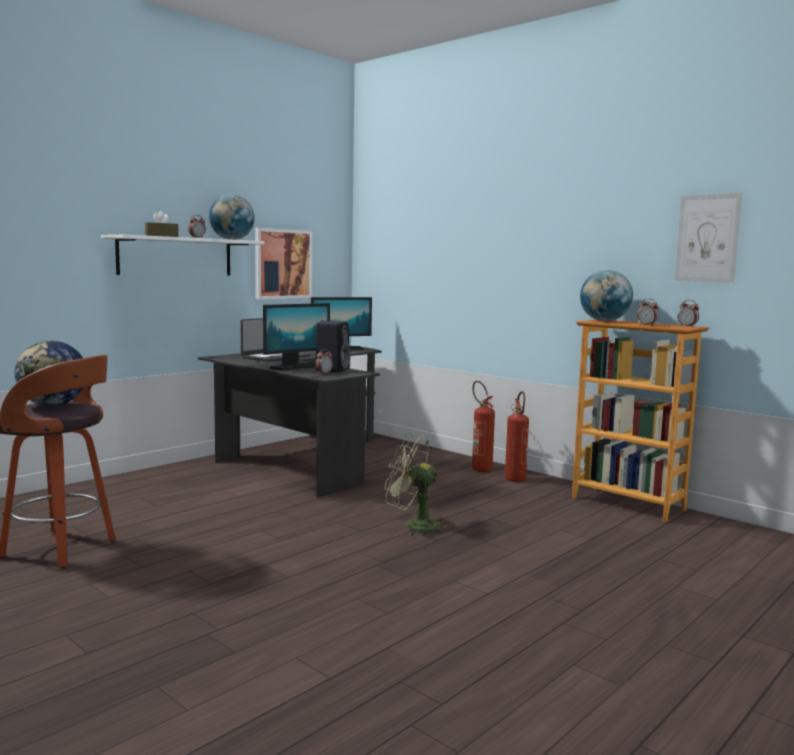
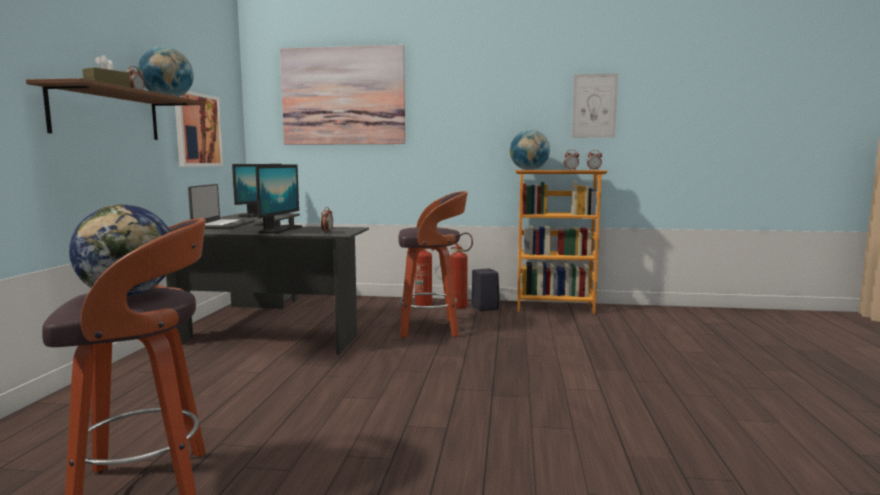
camera: 35 degrees left, 0 degrees up
(176, 256) = (107, 114): white shelf -> brown shelf
(332, 370) = (320, 229): black speaker -> black speaker (484, 307)
(413, 525) = (457, 356): green fan -> none
(433, 226) = (343, 96): none -> picture
(439, 495) = (430, 329): none -> stool

